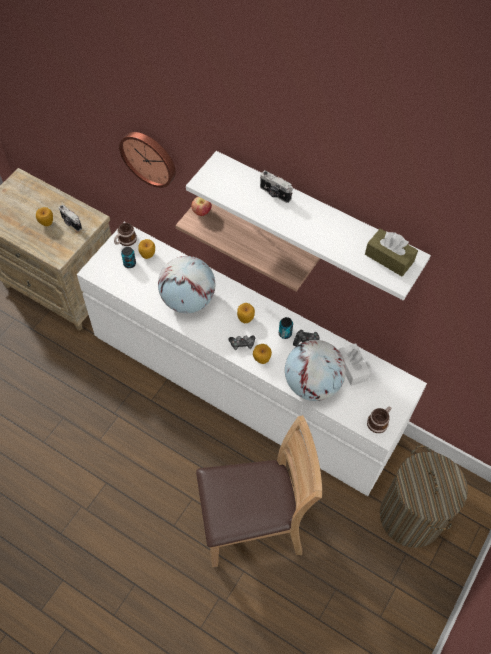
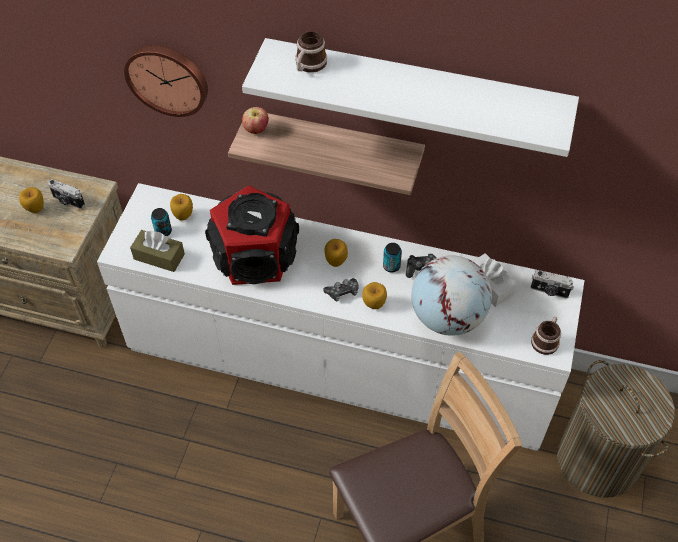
camera: 15 degrees left, 5 degrees down
(125, 241) = (148, 205): mug -> mug (308, 66)
(188, 300) = (254, 256): globe -> speaker
(274, 194) = (360, 71): camera -> camera (549, 291)
(389, 258) = (531, 111): brown tissue box -> brown tissue box (159, 256)

